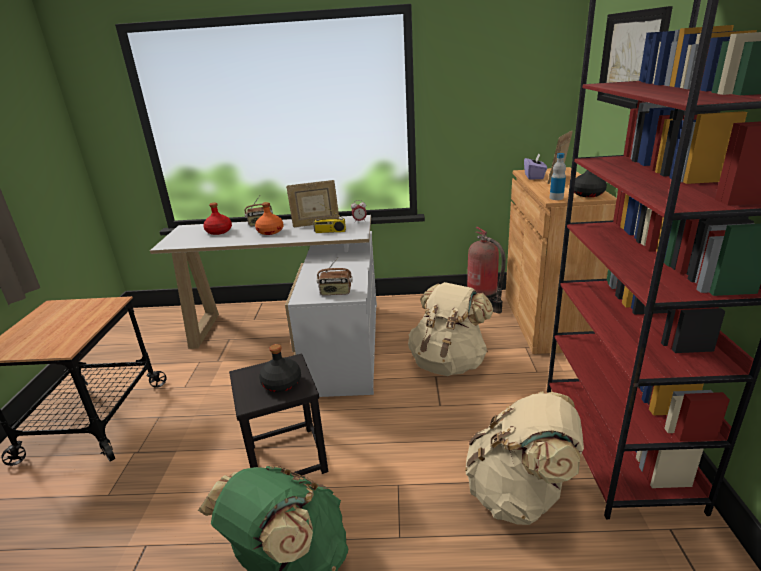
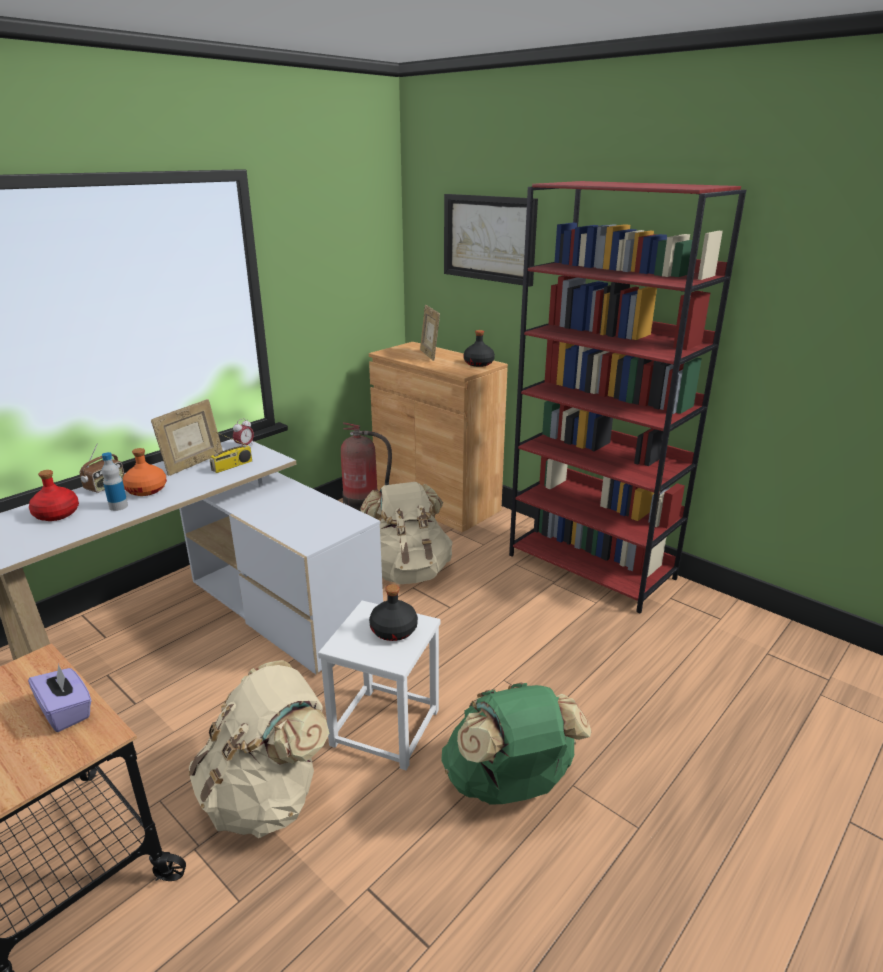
camera: 50 degrees left, 0 degrees up
(286, 459) = (386, 728): black stool -> white stool
(335, 292) = (335, 525): radio -> none
(519, 494) = (582, 631): beige backpack -> beige backpack (267, 796)
(534, 176) = (403, 356): purple tissue box -> purple tissue box (66, 711)
(556, 198) = (463, 372): bottle -> bottle (118, 506)

